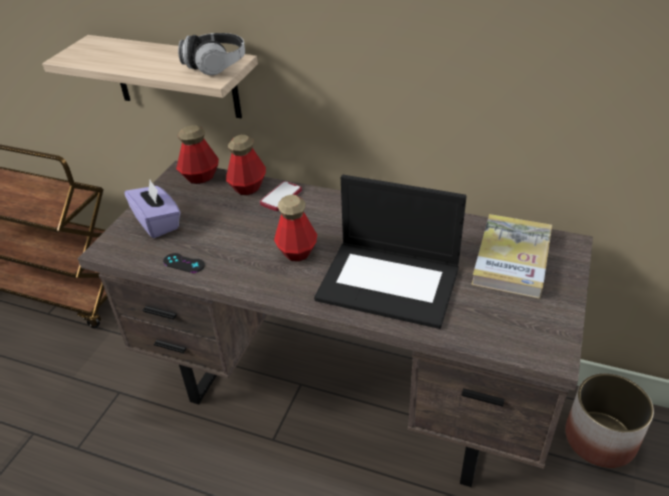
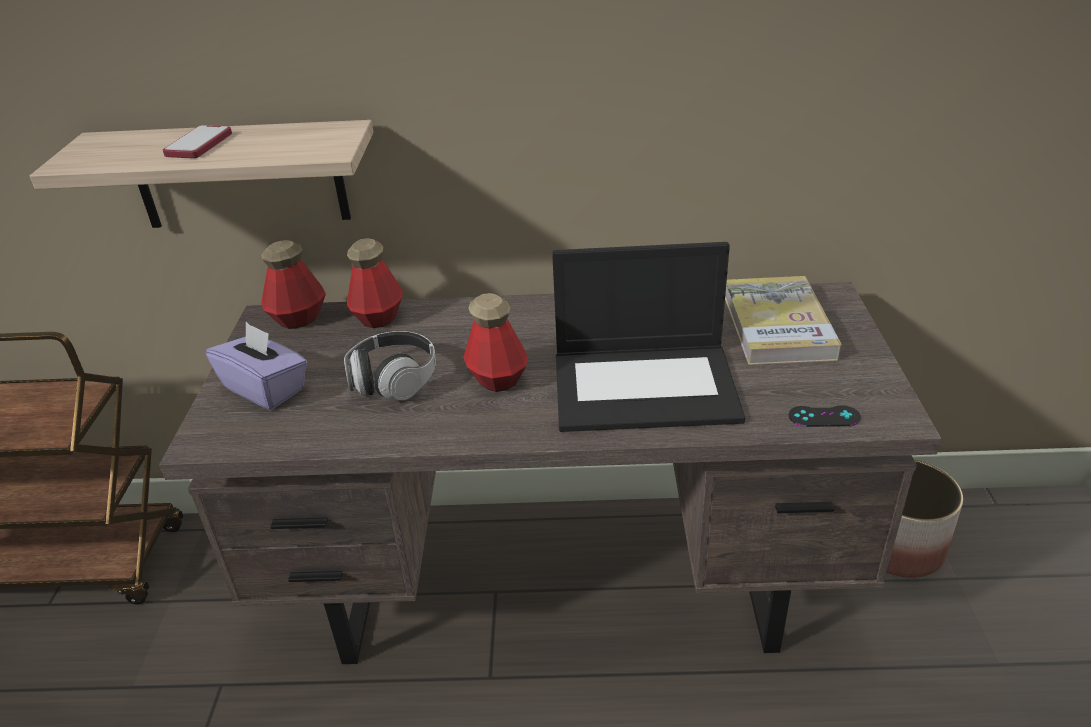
camera: 20 degrees left, 5 degrees down
(184, 263) = (338, 431): black game controller -> black game controller (824, 416)
(215, 65) = (320, 138): headphones -> headphones (394, 381)
(281, 197) = (434, 319): phone -> phone (199, 144)

